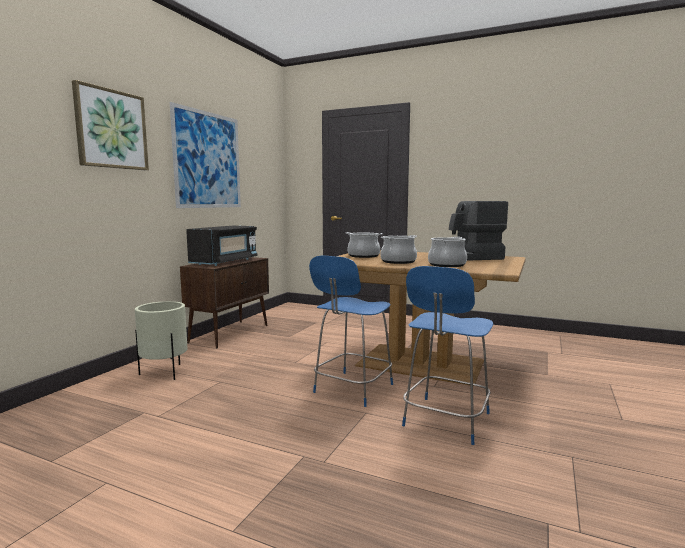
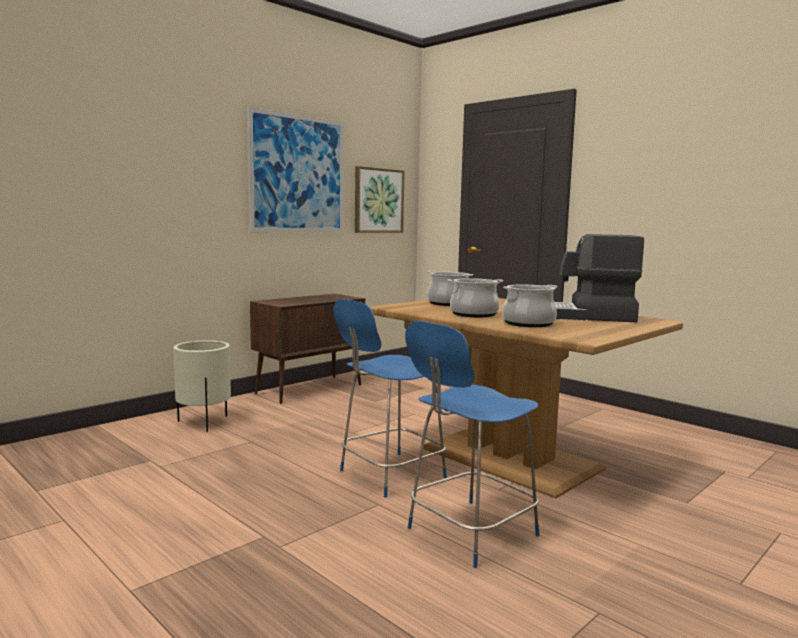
camera: 20 degrees right, 0 degrees up
(111, 129) = (170, 143): picture -> picture (378, 200)
(225, 262) = (306, 300): black microwave -> none

